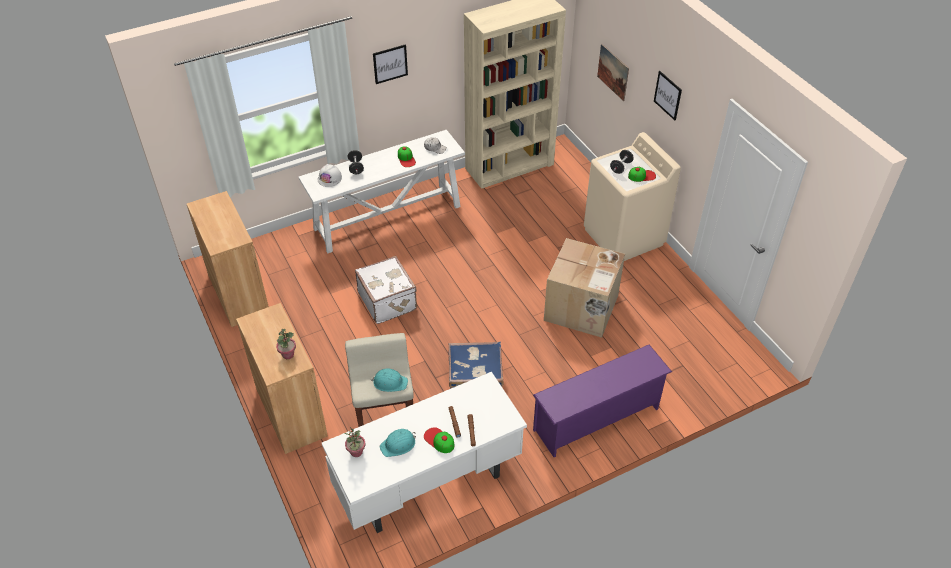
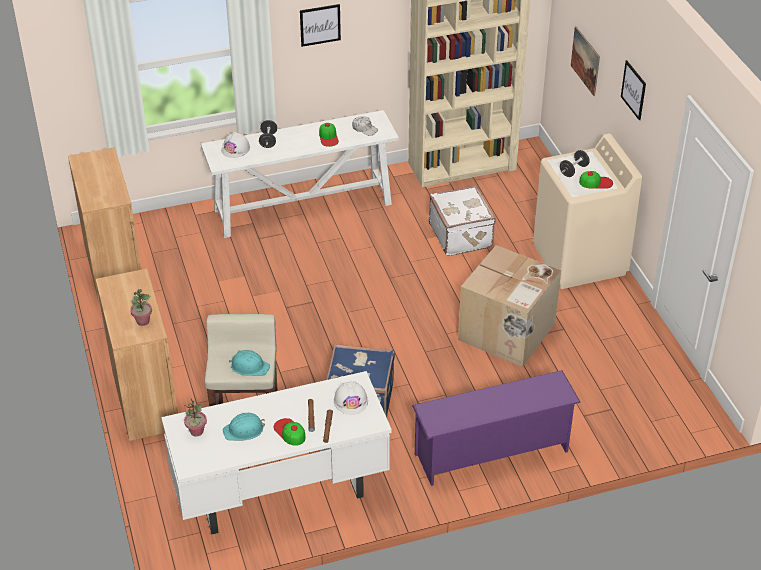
camera: 10 degrees right, 5 degrees down
(388, 301) = (282, 297): white suitcase -> white suitcase (461, 235)
(485, 402) = (351, 401): none -> white hard hat

